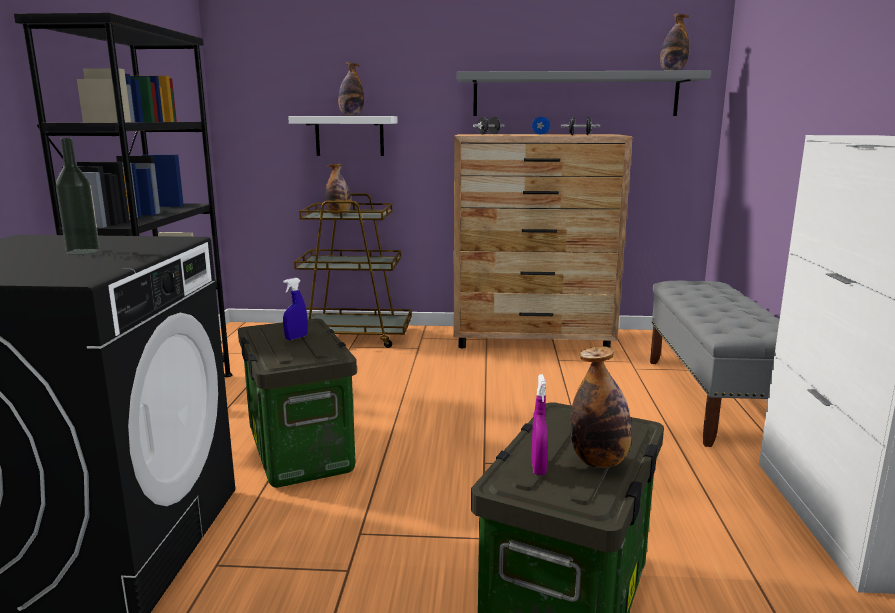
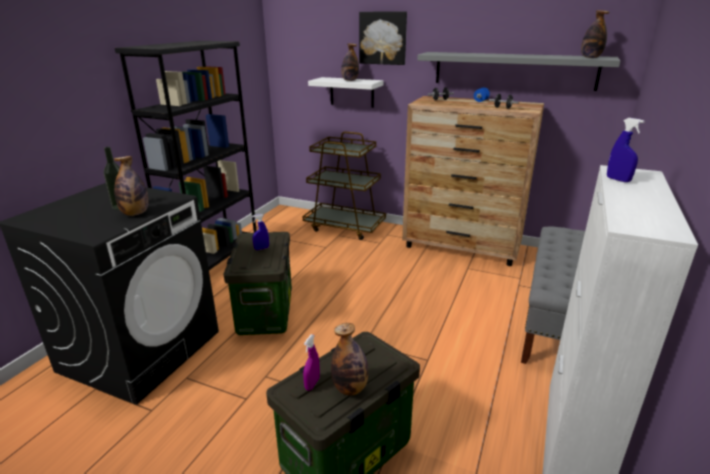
camera: 20 degrees right, 10 degrees up
(339, 214) = (337, 148): bottle -> bottle (135, 213)
(394, 57) = (383, 38): none -> picture
(853, 135) = (618, 180): none -> blue spray bottle

